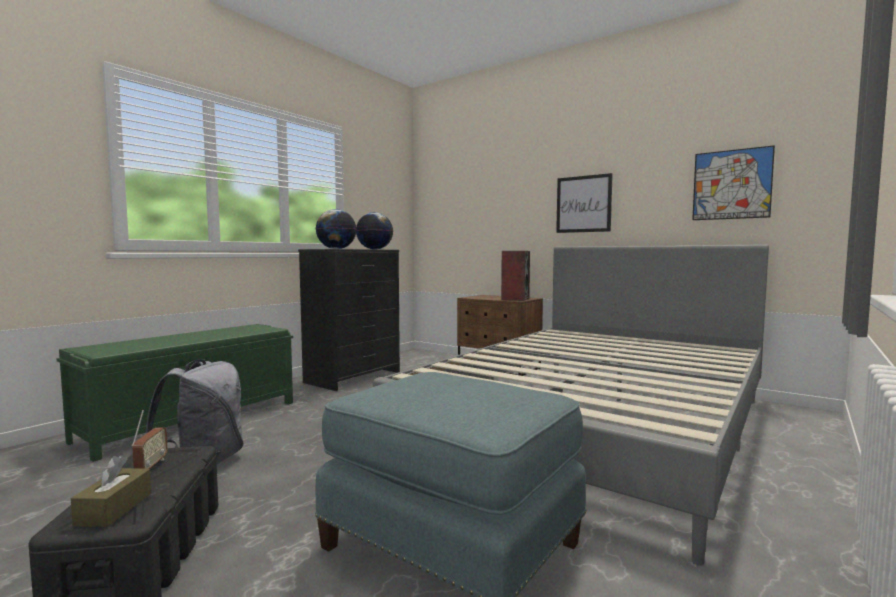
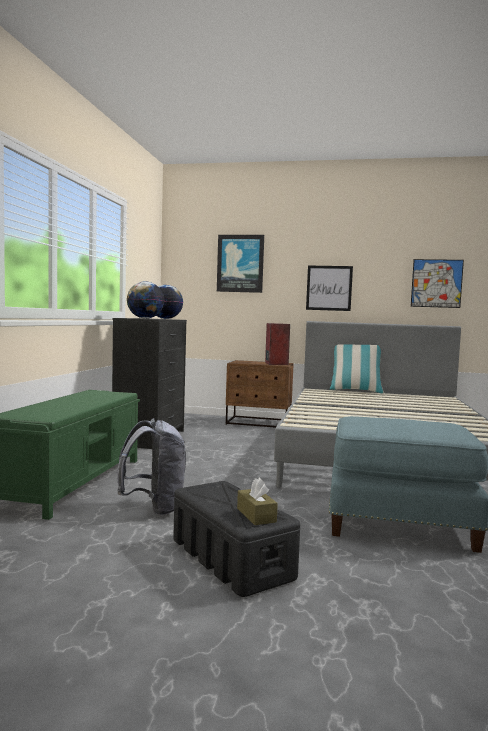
camera: 25 degrees left, 0 degrees up
(151, 466) = (216, 495): radio -> none
(485, 184) = (240, 263): none -> picture
(613, 334) = (355, 390): none -> pillow

